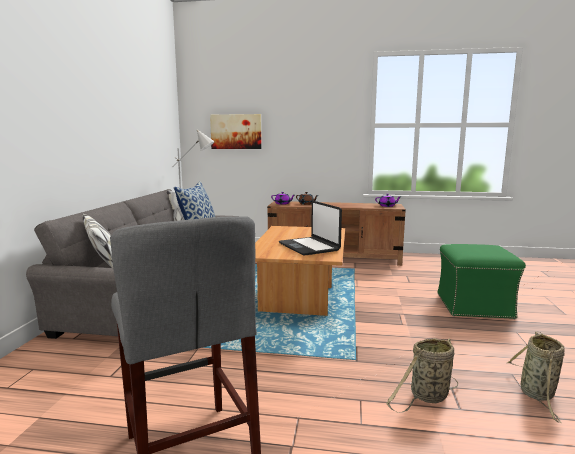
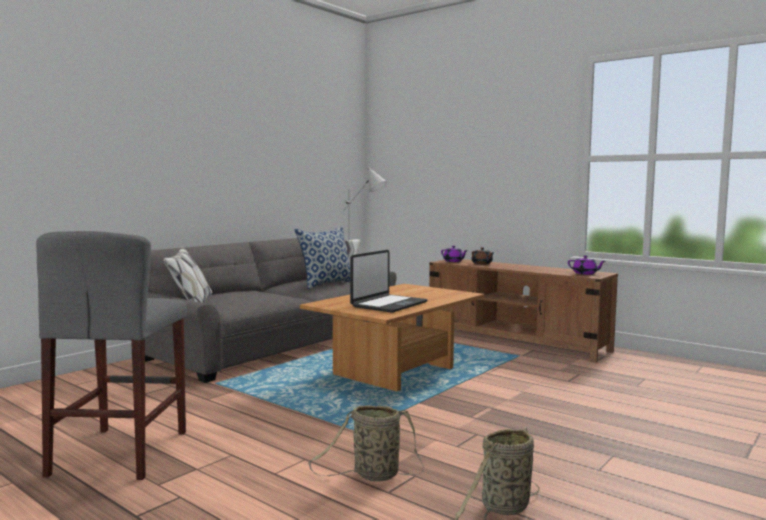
camera: 30 degrees right, 5 degrees down
(236, 131) = (421, 169): picture -> none
(309, 247) = (388, 304): laptop -> laptop turned 150 degrees counterclockwise
(475, 306) = (611, 420): green ottoman -> none

